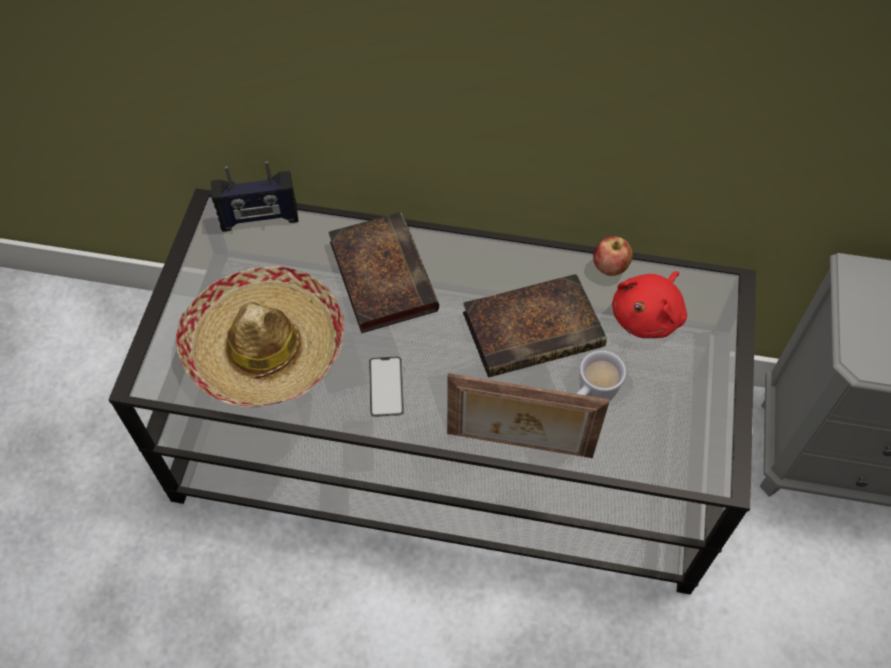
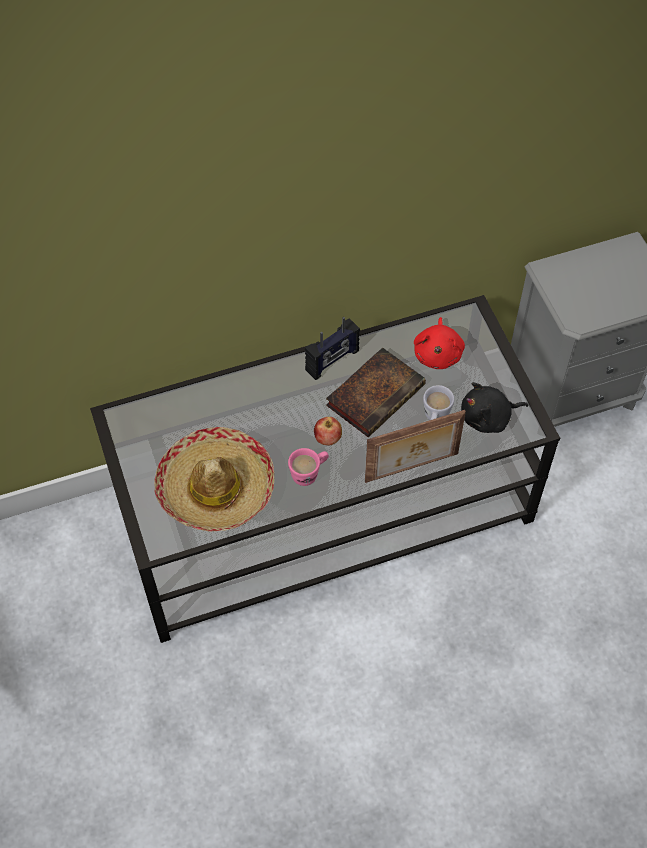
camera: 30 degrees left, 0 degrees up
(259, 219) = (151, 408): radio -> radio (332, 361)
(380, 274) = (257, 406): book -> none
(386, 386) = (309, 473): phone -> pink mug
(609, 268) = (397, 334): apple -> apple (327, 439)
(664, 431) = (488, 418): none -> black plush toy

